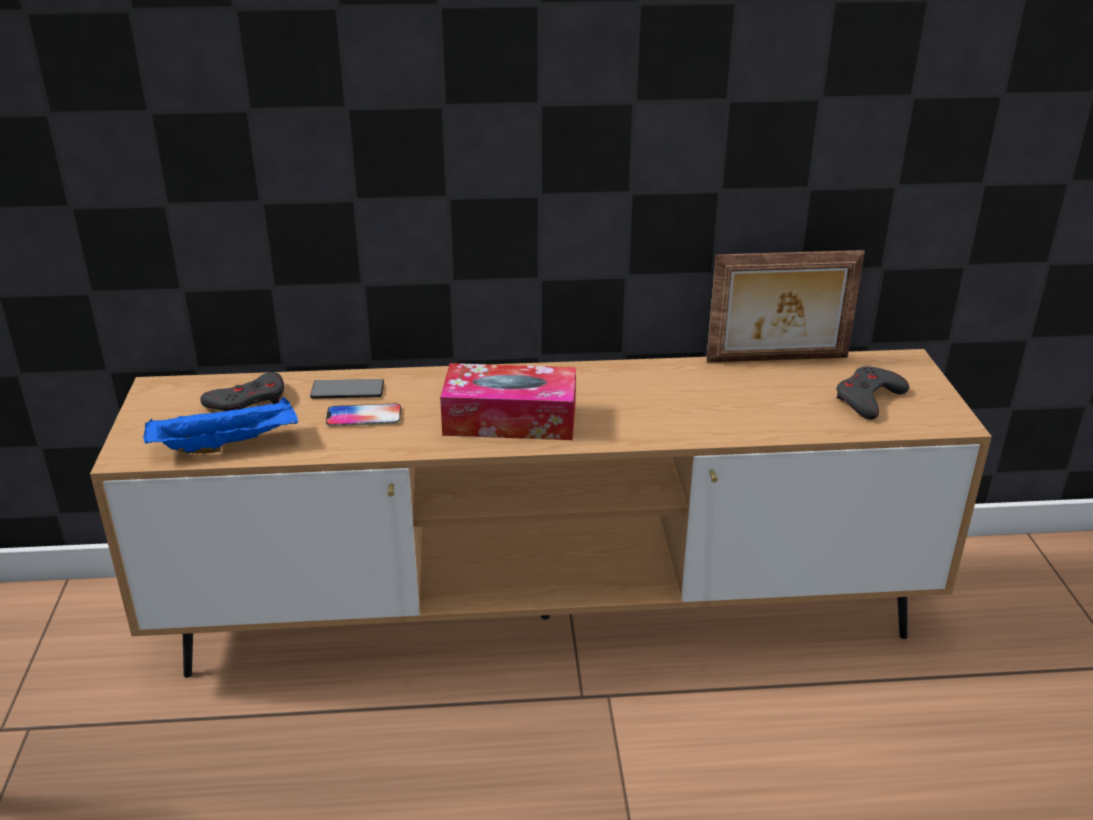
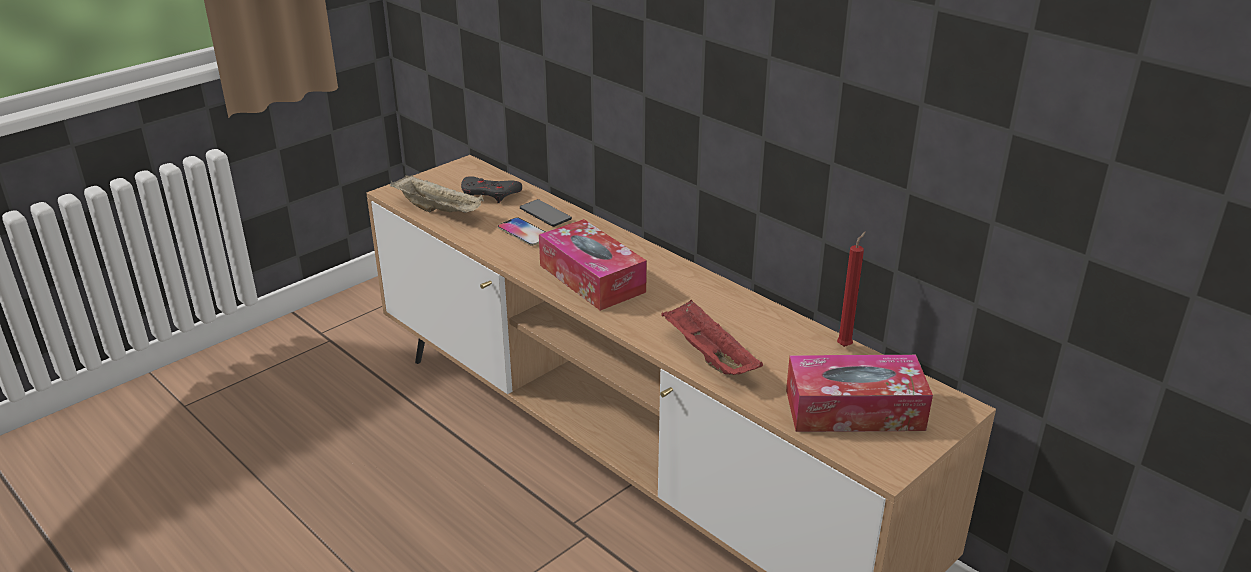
camera: 50 degrees right, 0 degrees up
(228, 444) = (440, 211): blue tray -> beige tray
(718, 423) = (707, 356): none -> red tray
(777, 360) = (845, 345): picture frame -> red candle
(868, 399) = (854, 410): grey game controller -> tissue box

